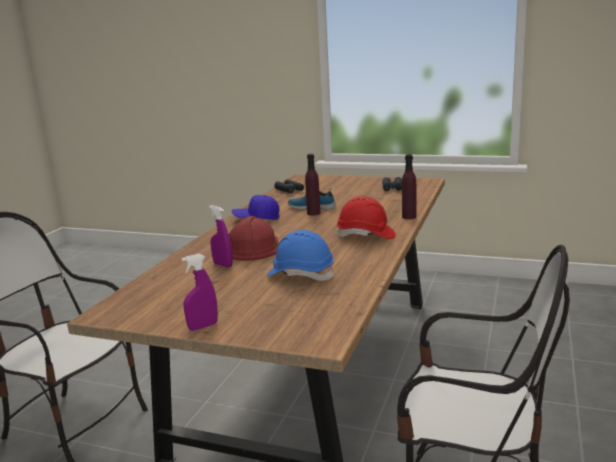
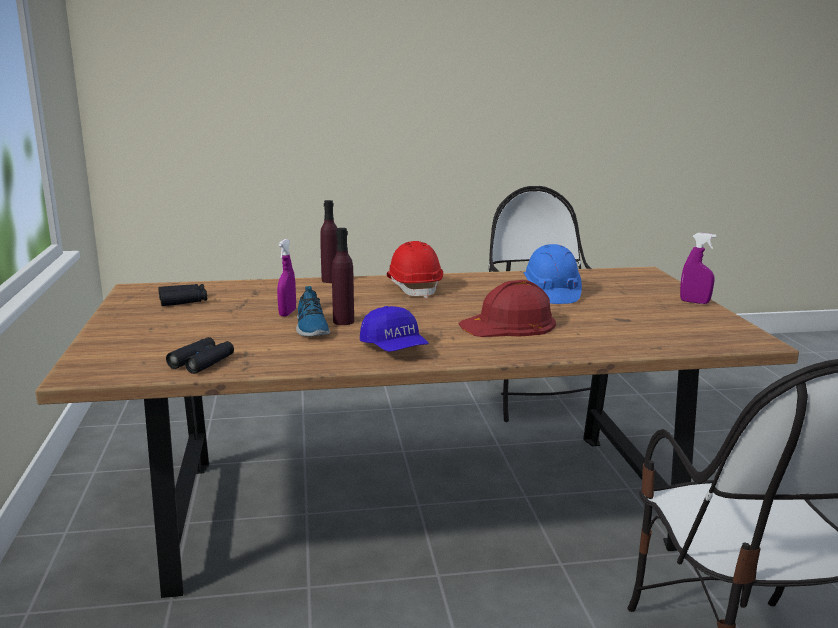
camera: 120 degrees left, 0 degrees up
(223, 265) = (577, 325): purple spray bottle -> purple spray bottle (287, 313)

